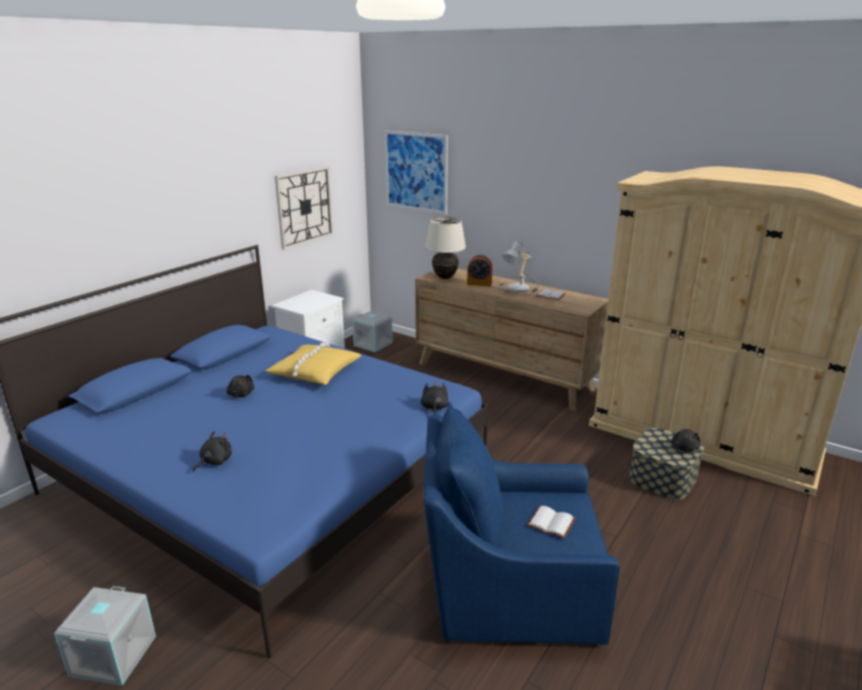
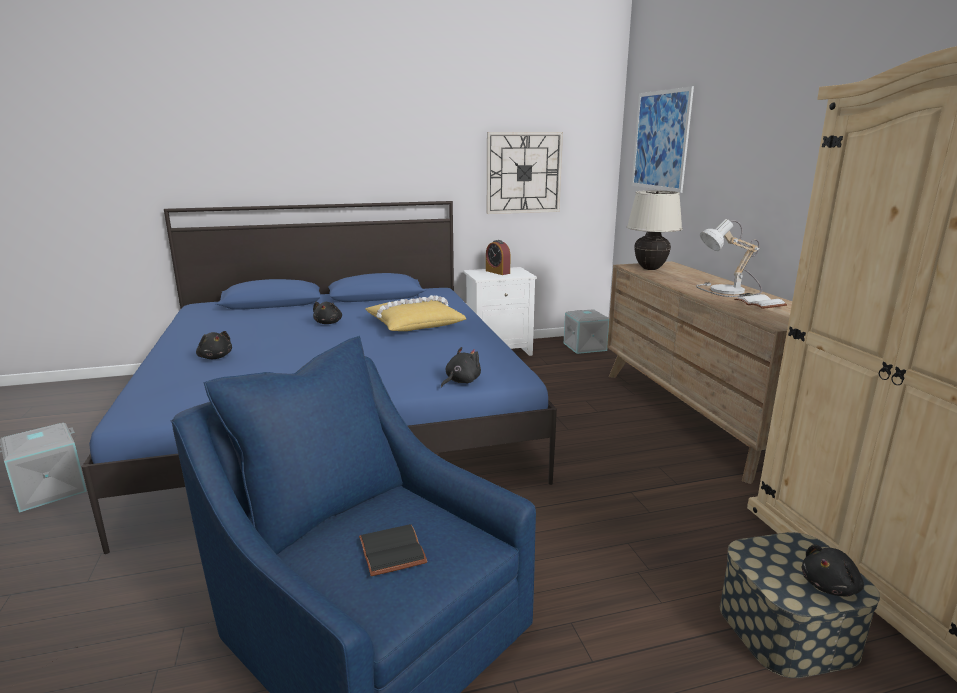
camera: 40 degrees right, 5 degrees down
(214, 461) = (215, 357): black plush toy -> black plush toy turned 60 degrees clockwise
(479, 284) = (681, 279): alarm clock -> alarm clock (497, 272)
(552, 522) = (394, 551): white book -> black book

